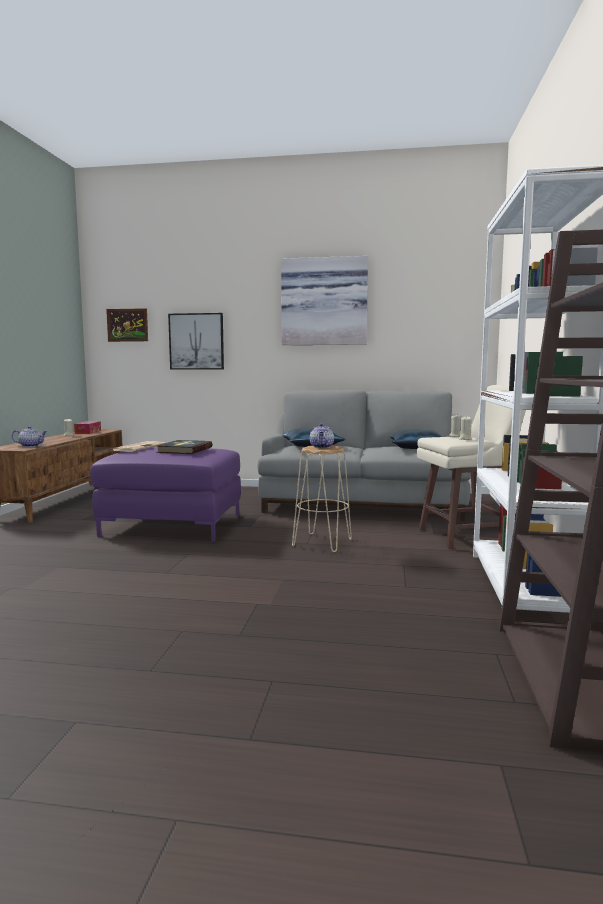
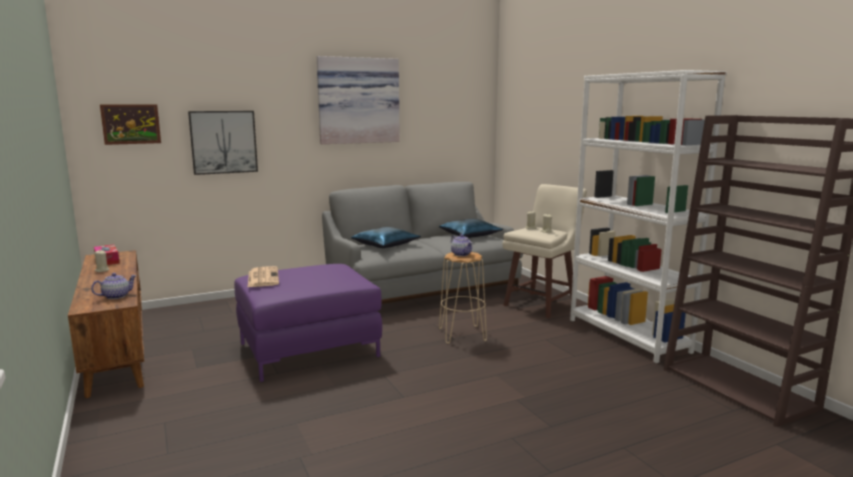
camera: 35 degrees left, 5 degrees up
(184, 450) = (319, 273): book -> none

